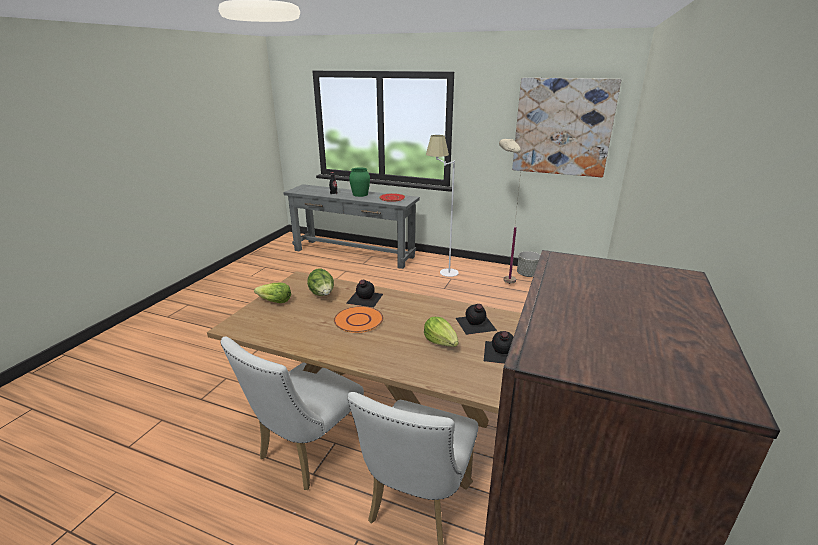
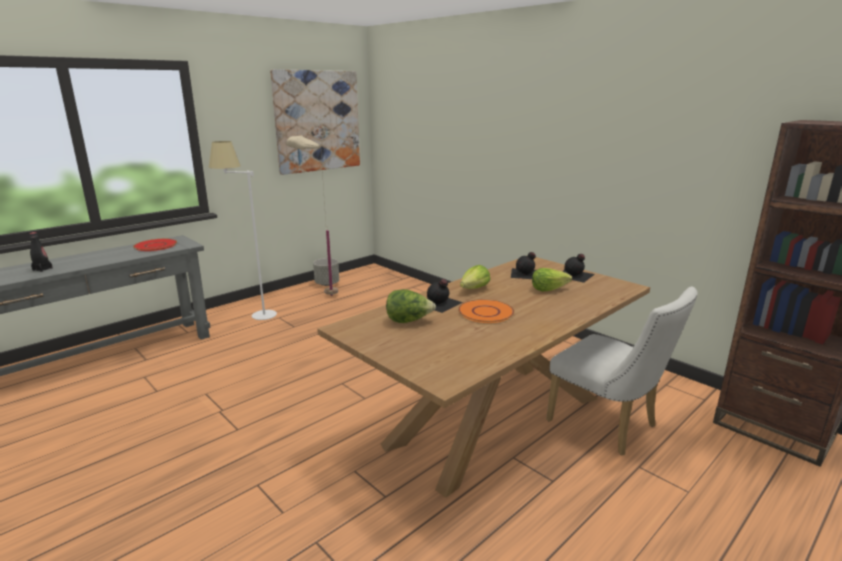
camera: 65 degrees left, 5 degrees down
(274, 301) = (398, 349): lettuce -> lettuce (474, 289)
(306, 453) = (520, 481): white chair -> none
(360, 194) = (94, 257): green vase -> none

